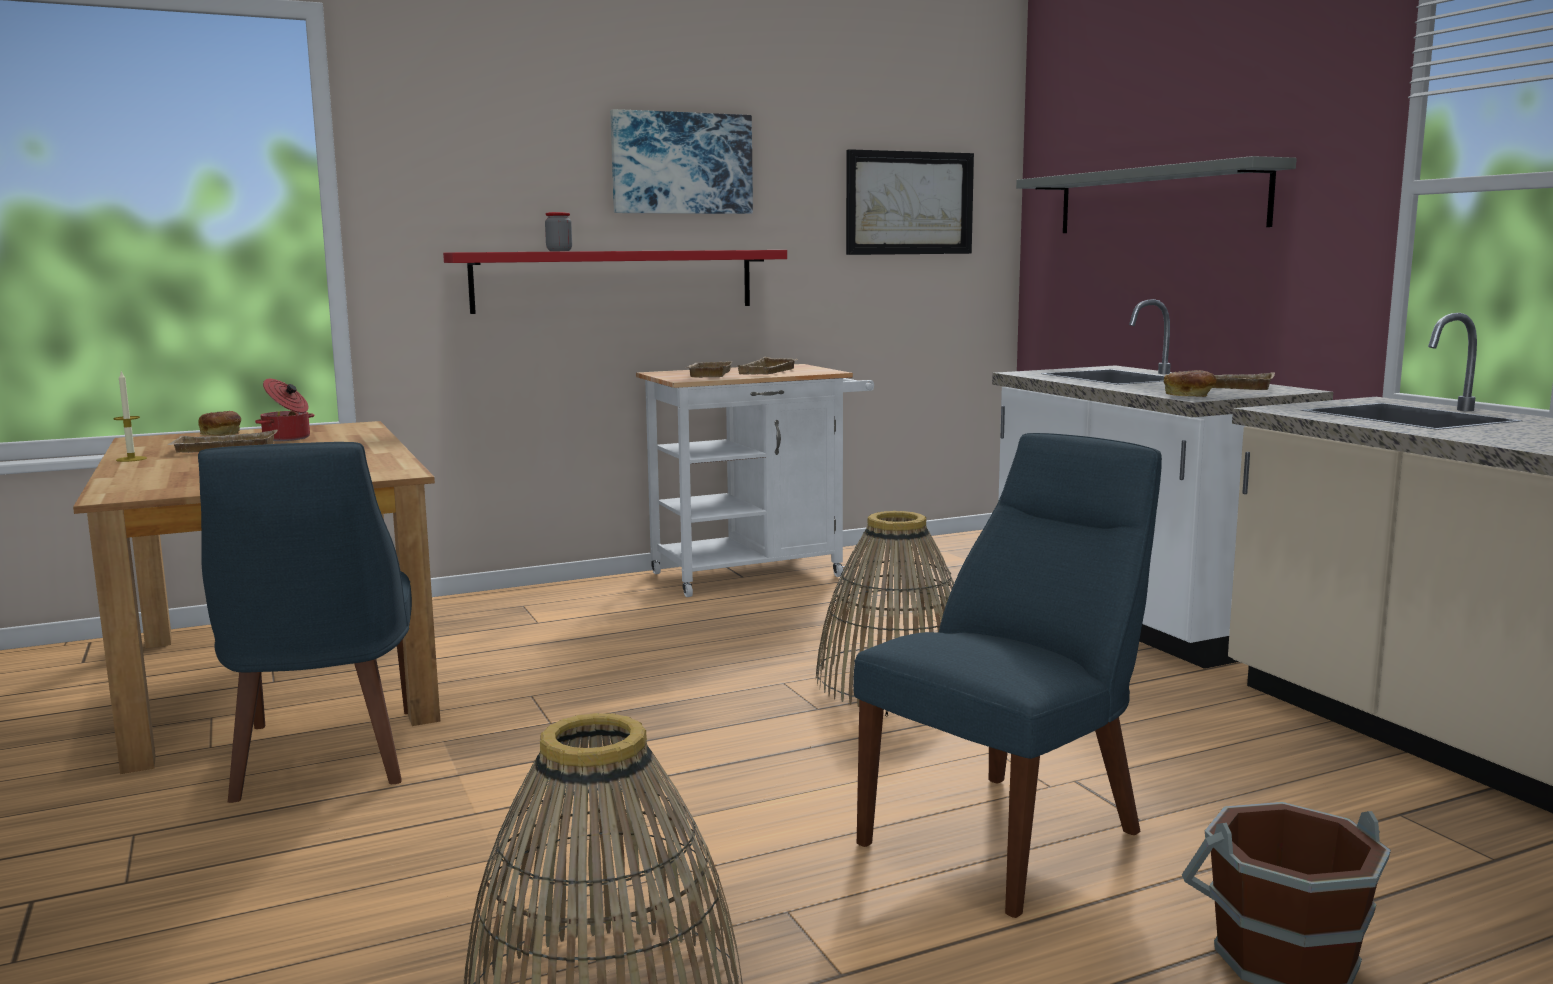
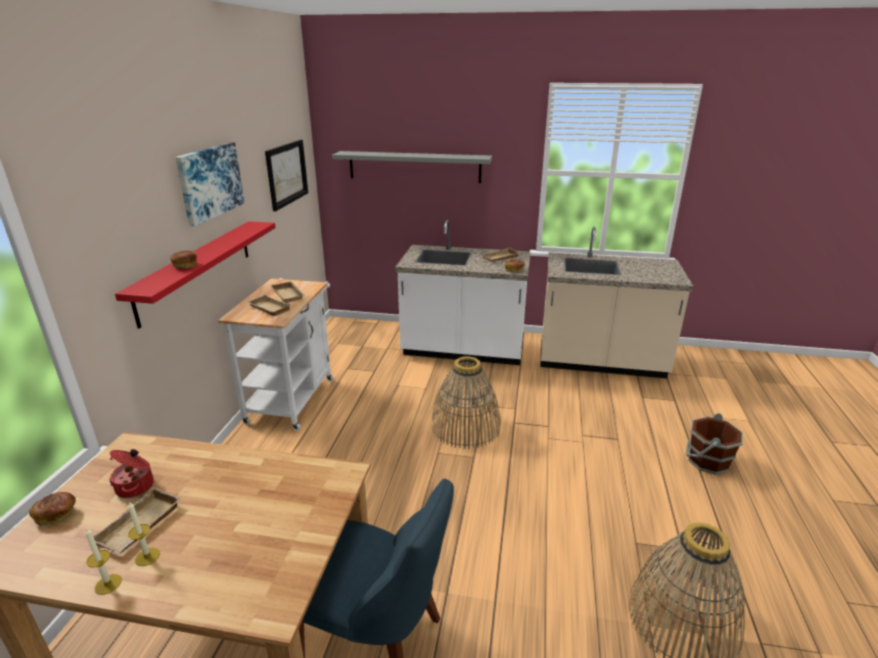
camera: 55 degrees left, 15 degrees up
(178, 458) = (147, 556): none -> candle
(559, 251) = (185, 266): jar -> bread
(1011, 834) = (611, 468): blue chair -> none

